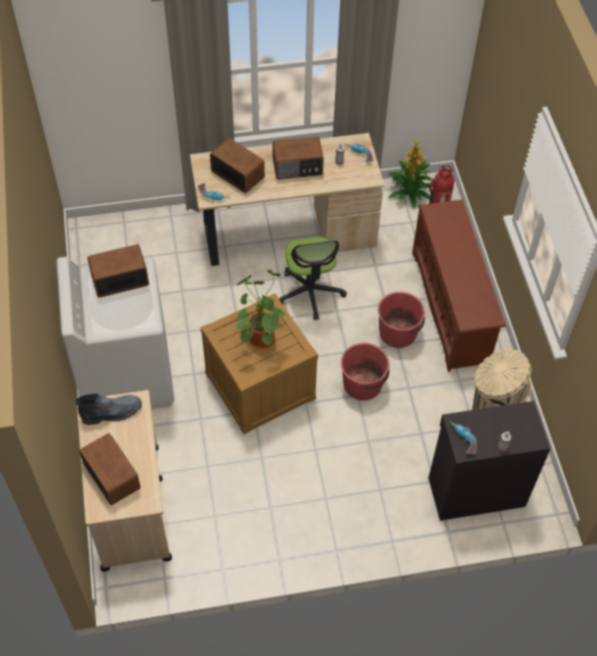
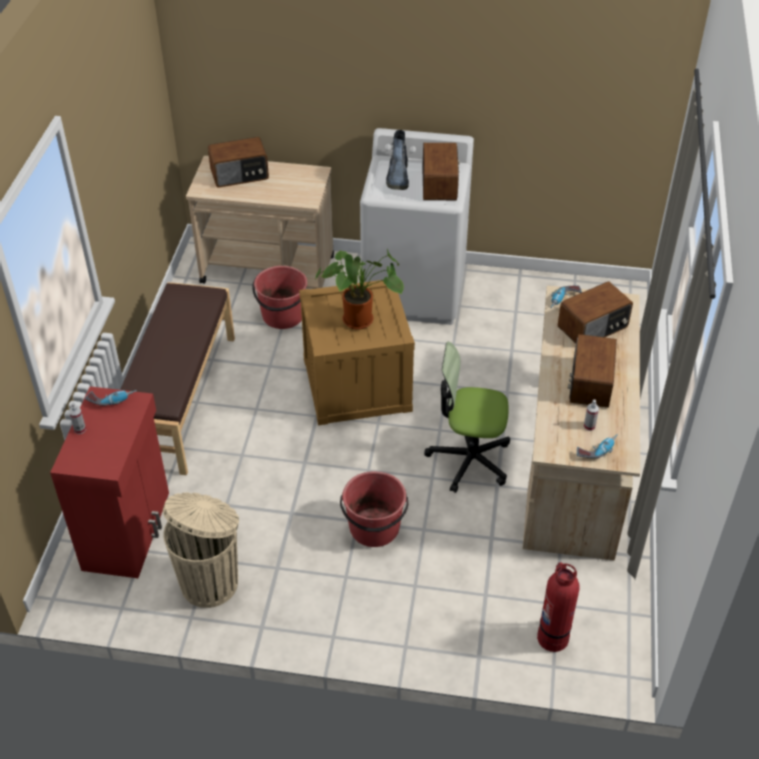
camera: 110 degrees right, 10 degrees down
(112, 412) = (305, 184): boot -> boot (398, 177)
(328, 513) = (180, 399): none -> brown bench
(363, 384) = (316, 472): red bucket -> red bucket (282, 316)
(409, 192) = (616, 621): potted plant -> none
(451, 307) = (391, 599): brown shoe rack -> none
(475, 491) = (128, 530): black cabinet -> red cabinet

